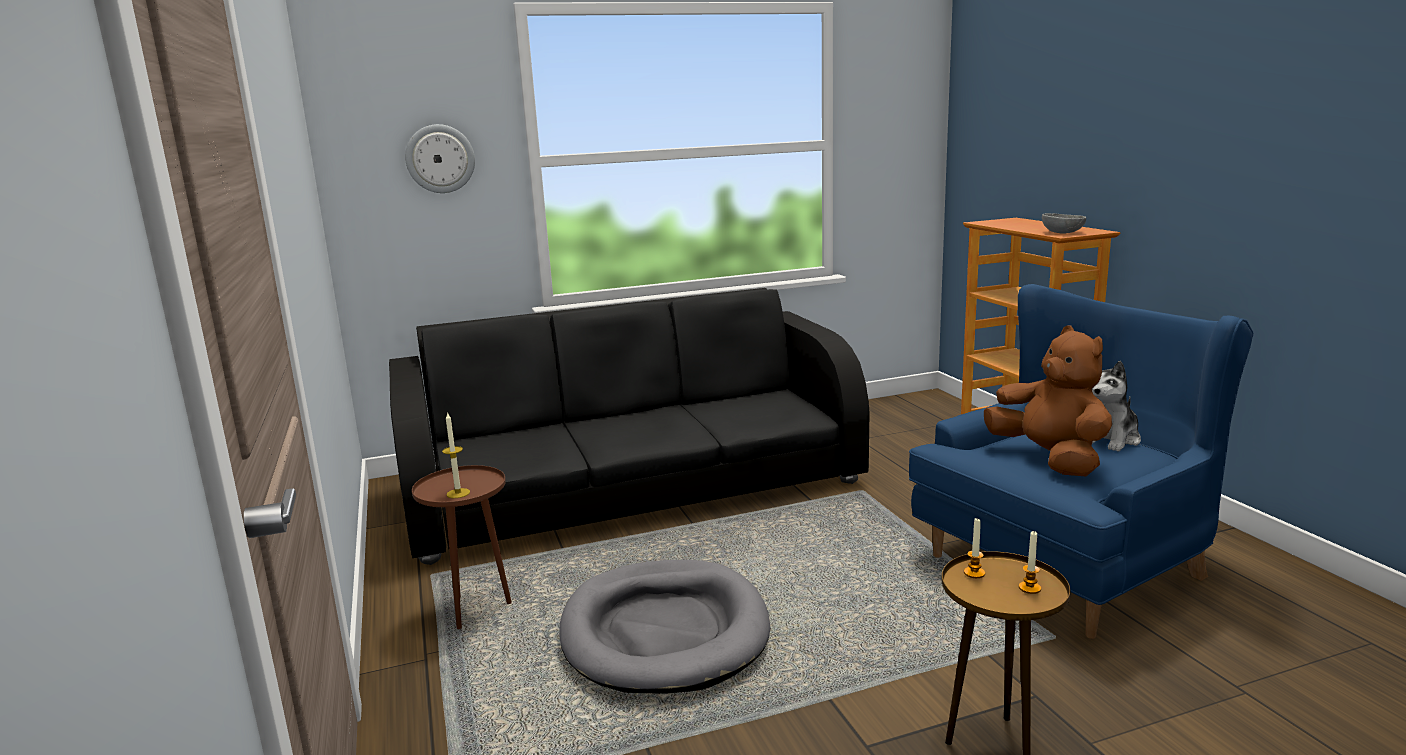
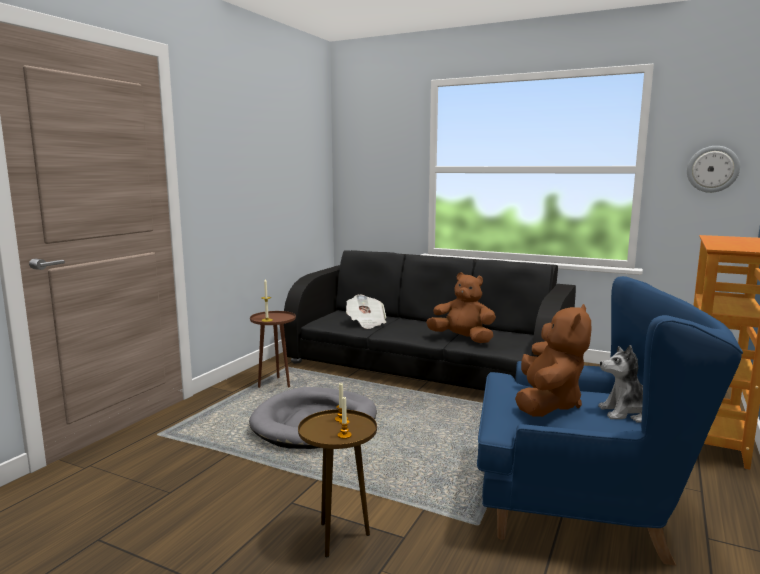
camera: 45 degrees right, 5 degrees down
(440, 159) = (385, 165): wall clock -> wall clock (712, 169)
(542, 446) = (366, 323): none -> newspaper
(718, 424) = (462, 339): none -> brown plush toy
(1062, 233) = (730, 247): grey bowl -> none

